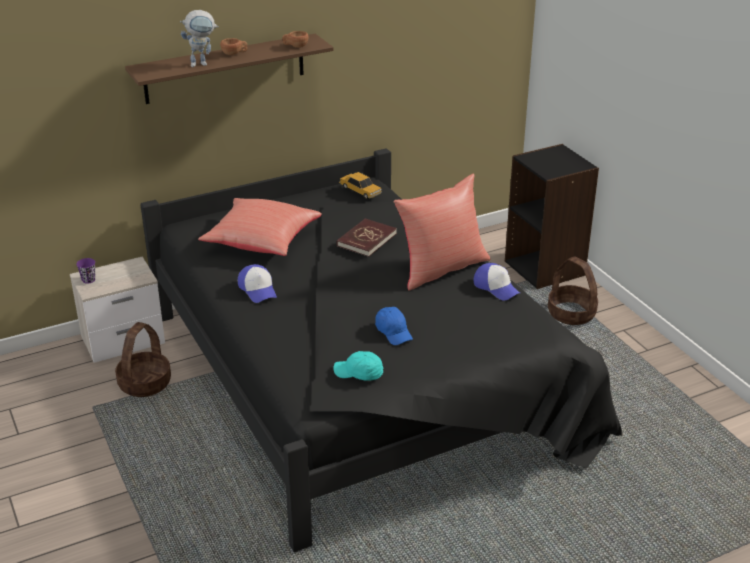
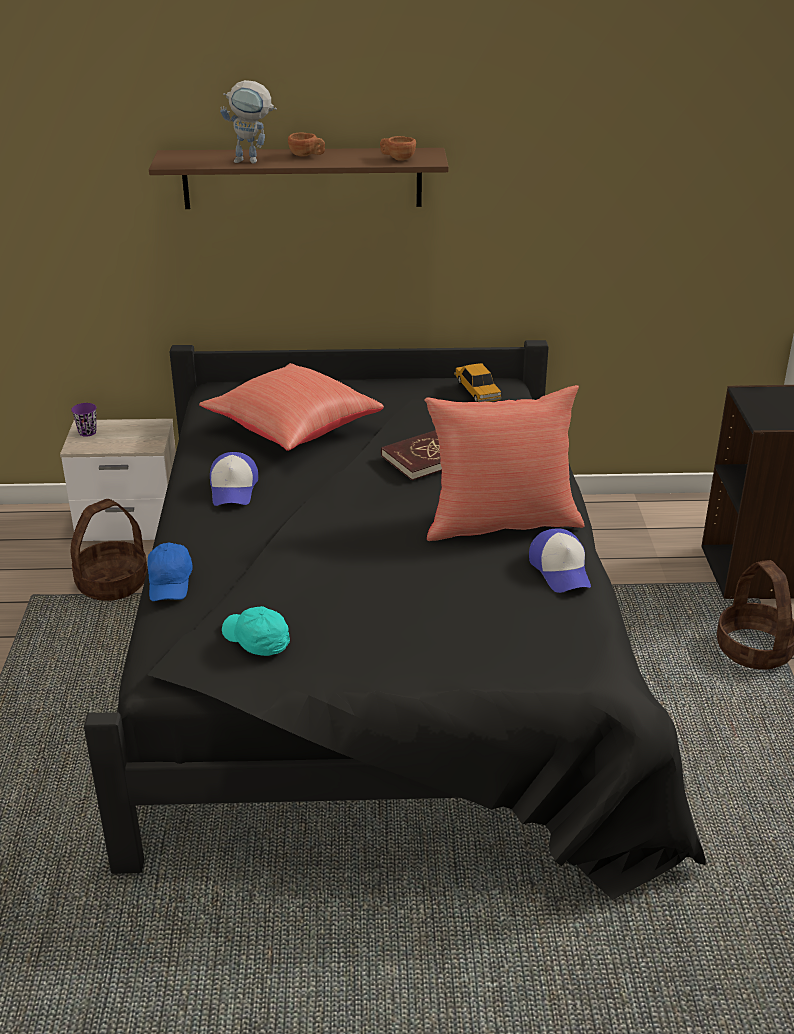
camera: 25 degrees right, 0 degrees up
(393, 332) = (355, 595): blue cap -> blue cap (170, 582)

